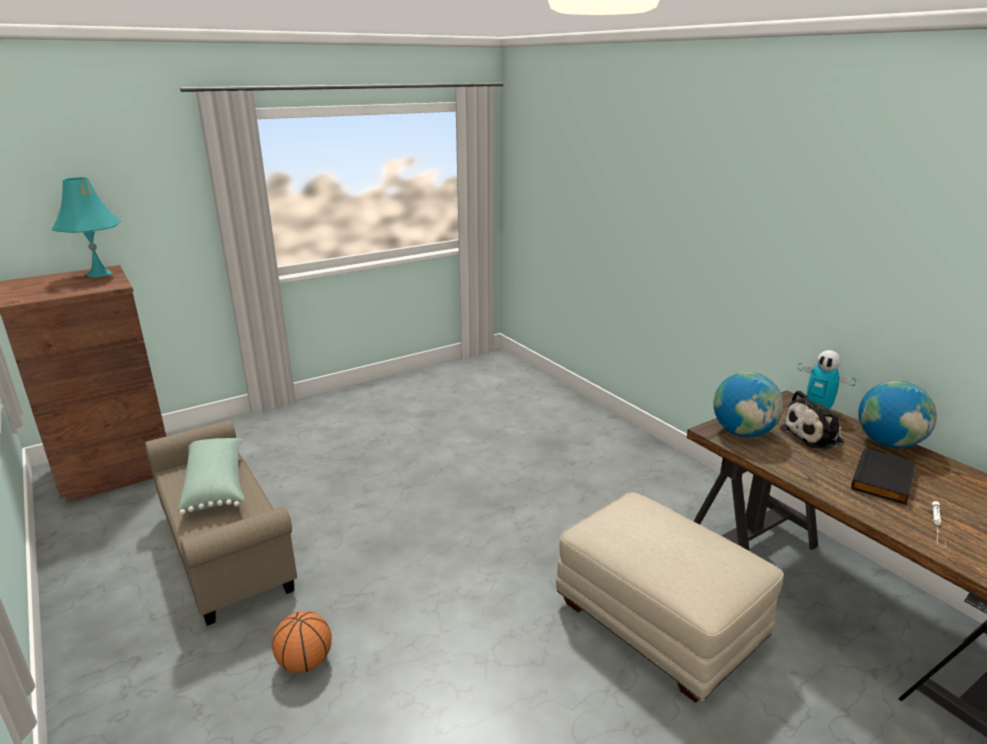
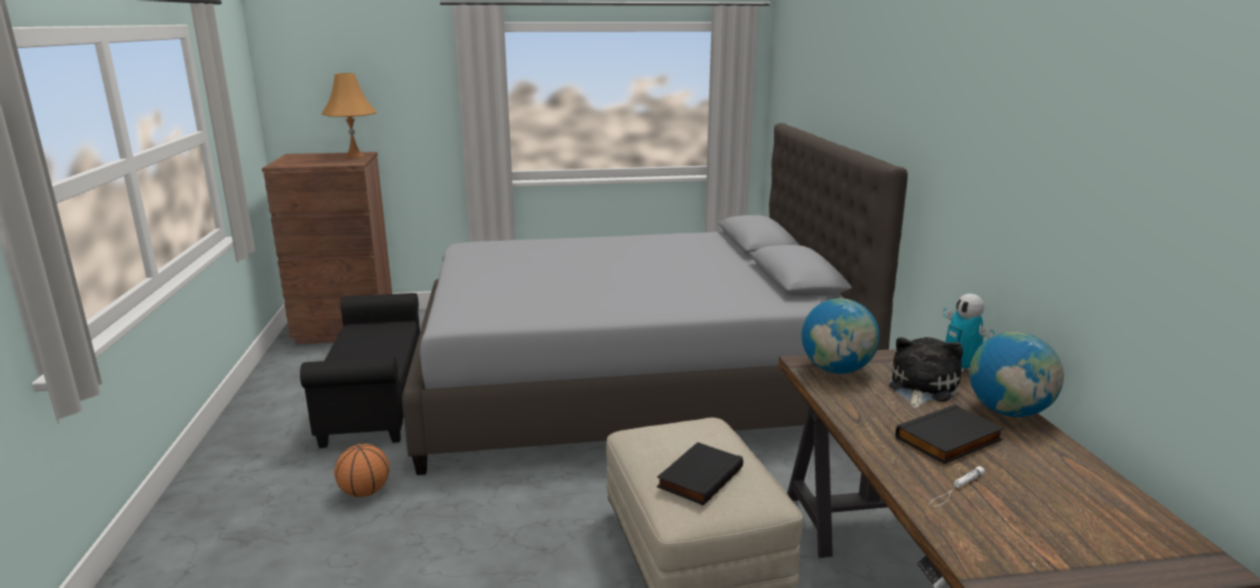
camera: 25 degrees right, 5 degrees down
(99, 274) = (354, 155): turquoise table lamp -> orange table lamp
(217, 486) = (377, 341): green pillow -> none
(226, 550) = (375, 402): beige ottoman -> black ottoman
(470, 465) = (632, 385): none -> grey bed
(688, 560) = (699, 476): none -> black book
(815, 436) = (921, 388): plush toy -> plush toy turned 120 degrees clockwise

